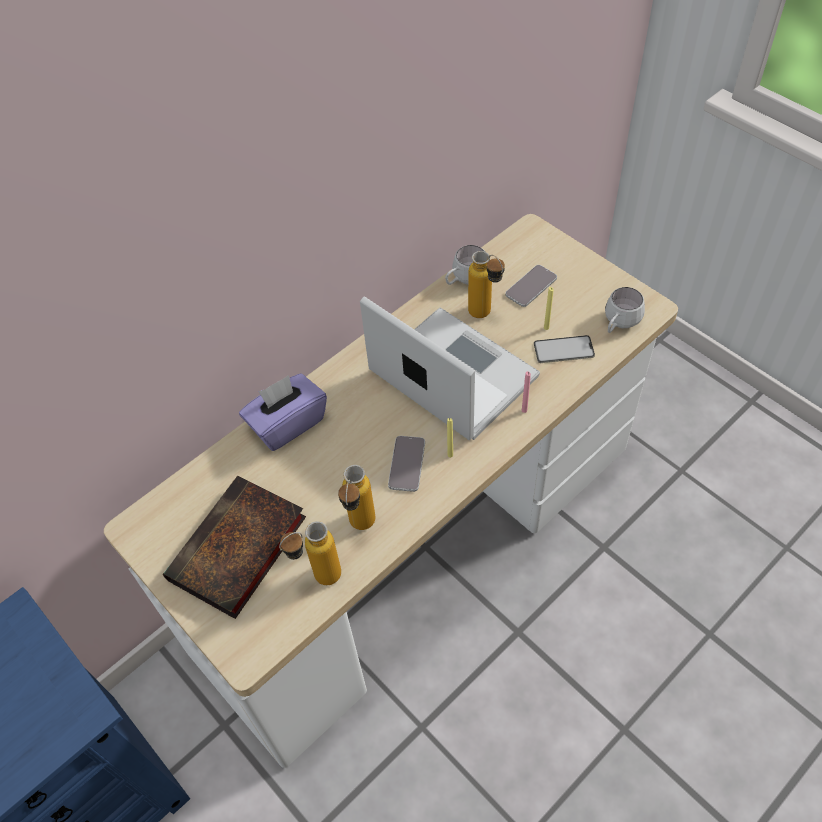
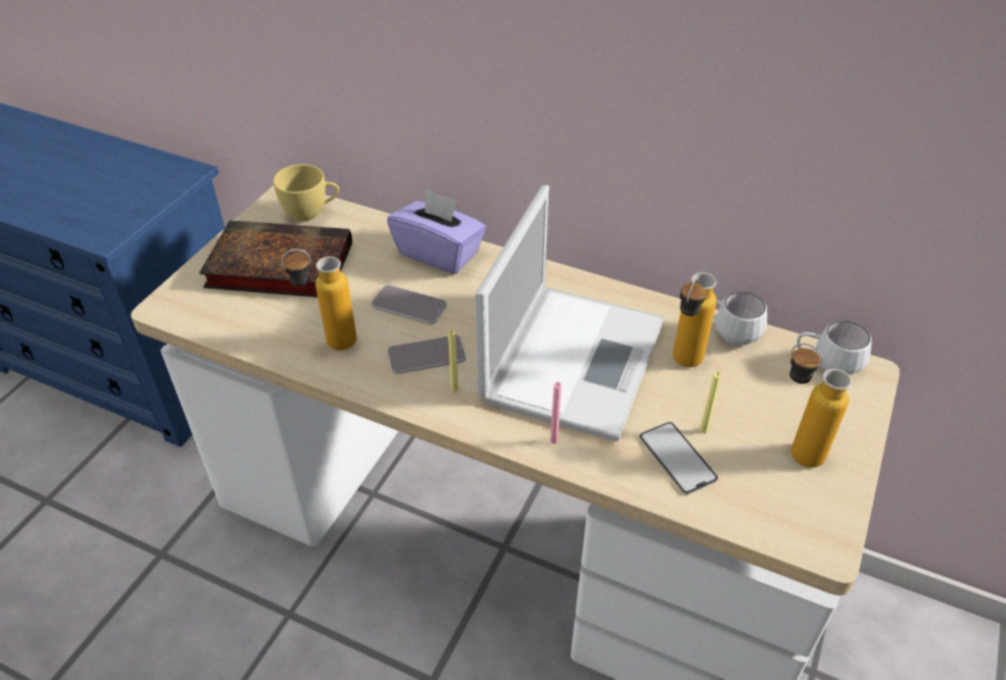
camera: 65 degrees right, 10 degrees down
(171, 508) = (311, 212): none -> yellow cup
(318, 580) = (259, 330): bottle -> bottle (793, 449)
(531, 286) = (764, 397): phone -> phone (409, 306)
(619, 324) = (764, 511): white mug -> white mug (827, 363)

